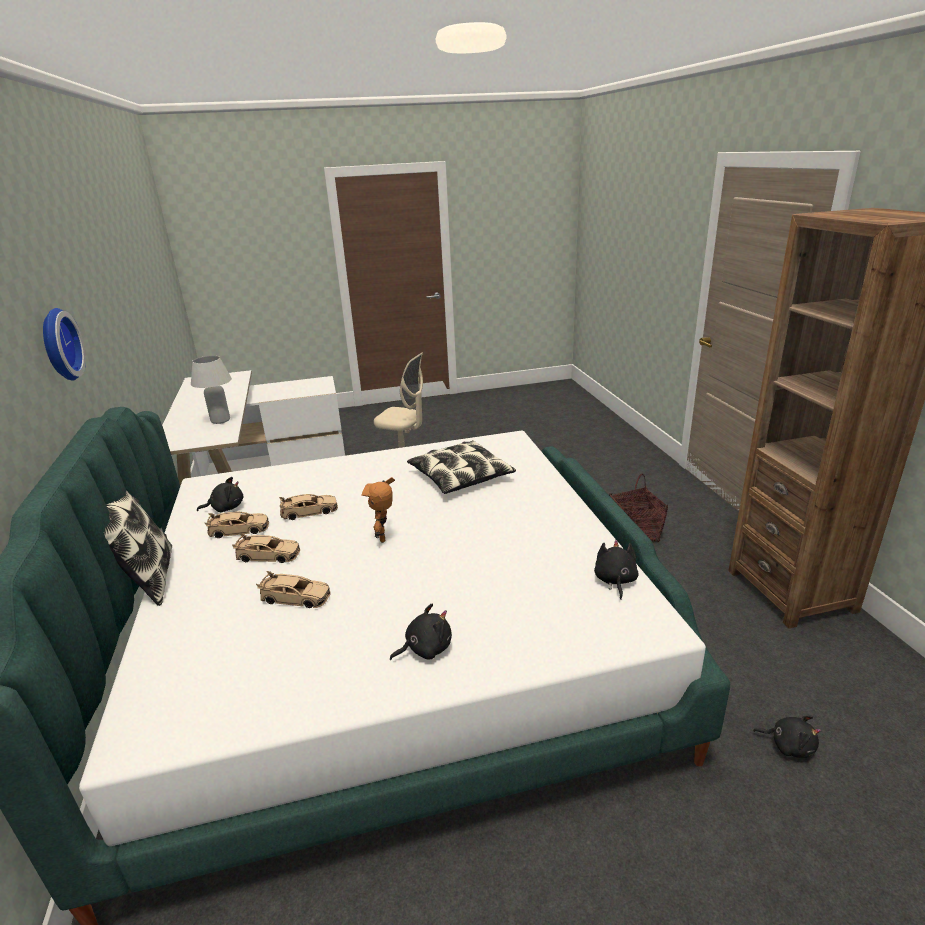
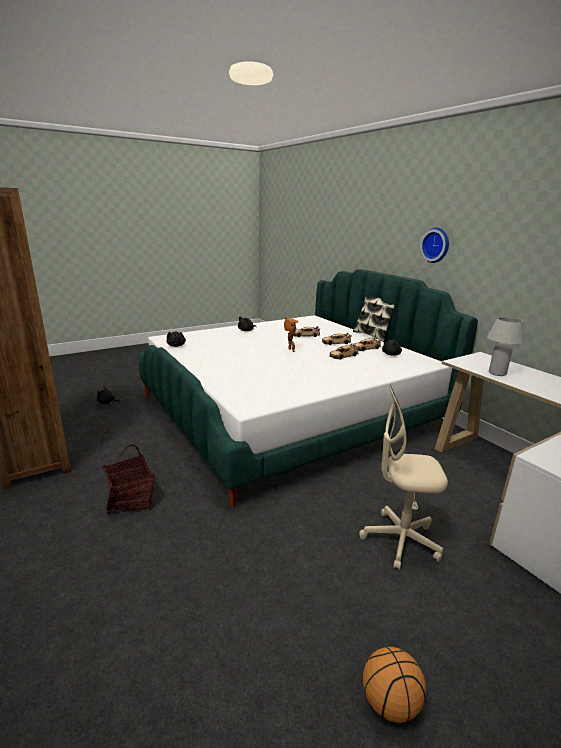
camera: 160 degrees right, 5 degrees down
(460, 477) = (272, 377): pillow -> none
(476, 434) = (389, 703): none -> basketball

